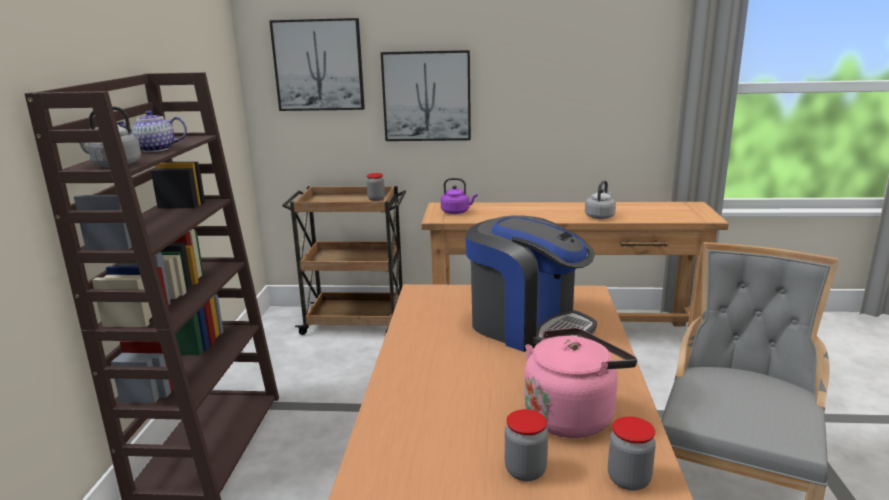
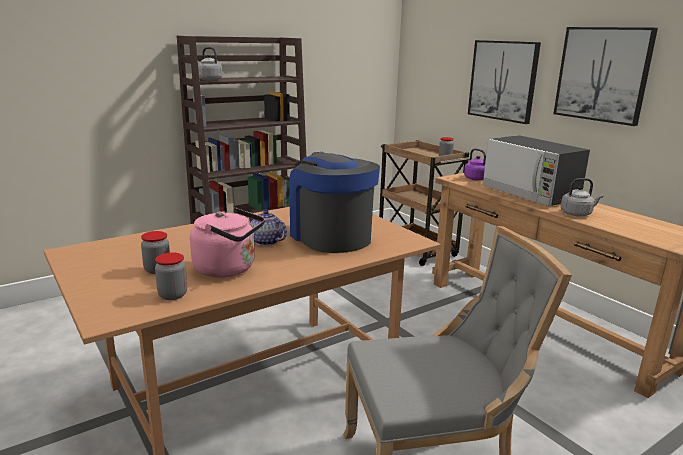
camera: 50 degrees right, 0 degrees up
(155, 150) = (248, 79): teapot -> teapot (265, 242)
(318, 65) = (440, 48): picture -> picture (602, 74)
(527, 326) = (330, 236): coffee machine -> coffee machine turned 150 degrees clockwise
(529, 211) = (530, 194): none -> microwave

